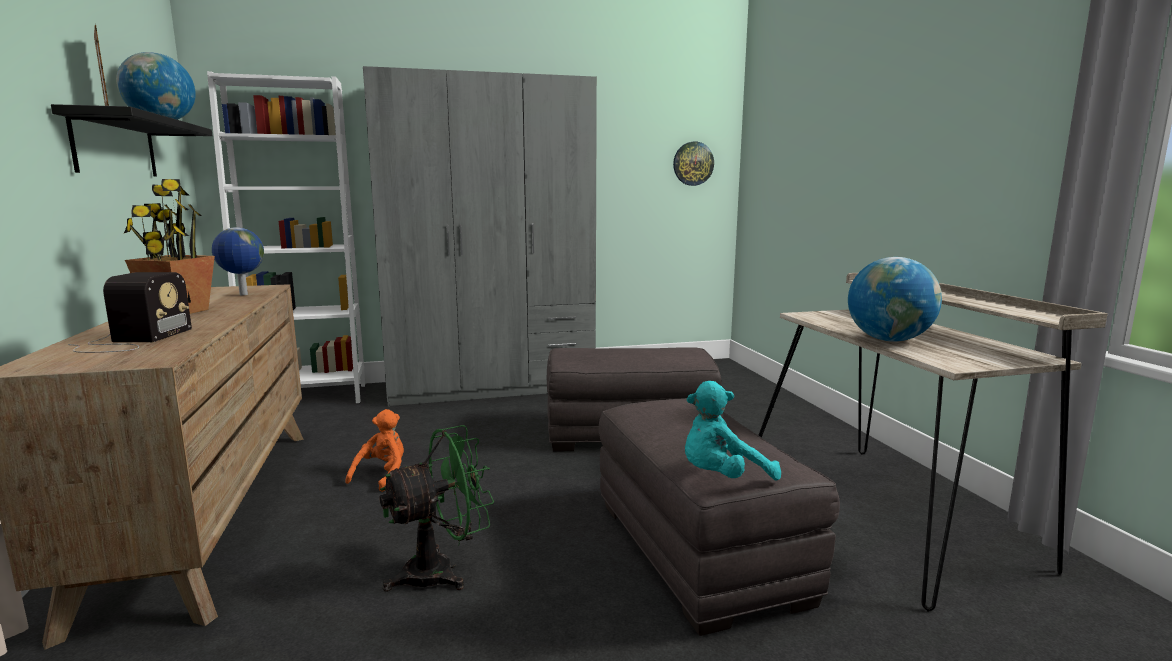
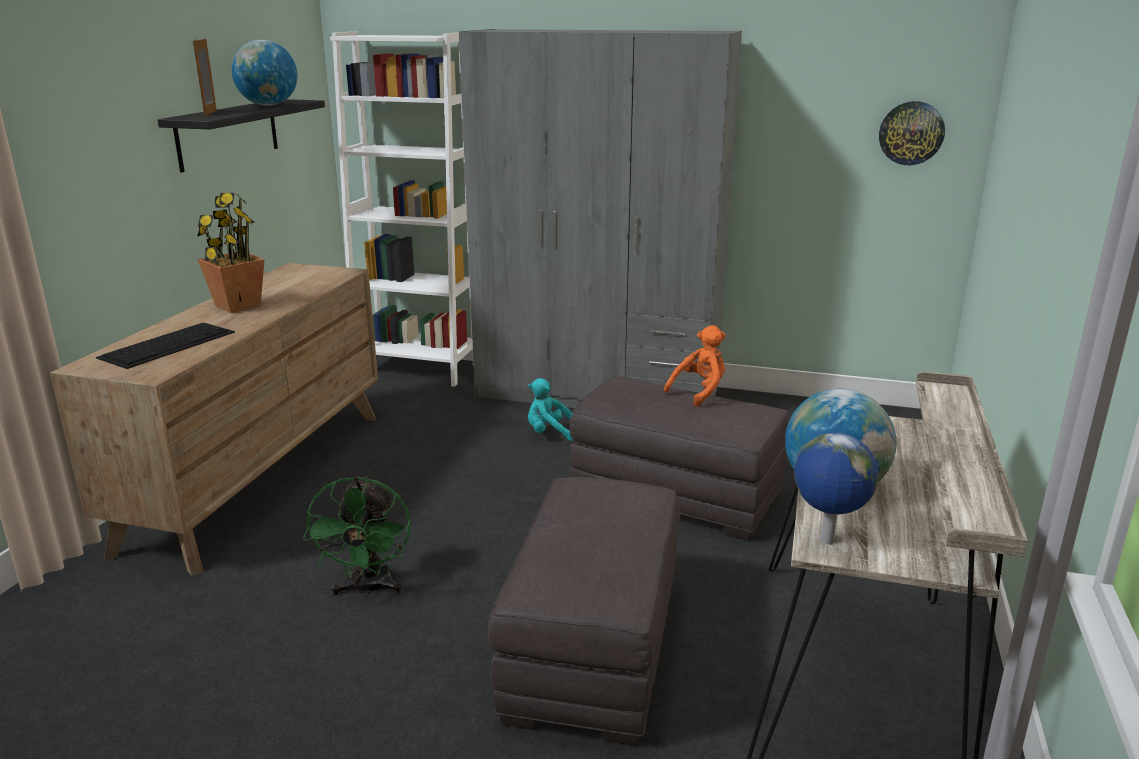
camera: 30 degrees right, 10 degrees up
(132, 340) = (168, 344): radio -> keyboard
(243, 294) = (310, 284): globe -> globe (826, 541)
(382, 475) = (404, 479): orange plush toy -> orange plush toy (699, 392)
(442, 571) = (368, 589): green fan -> green fan turned 90 degrees clockwise
(722, 477) = (539, 591): turquoise plush toy -> turquoise plush toy (550, 433)

